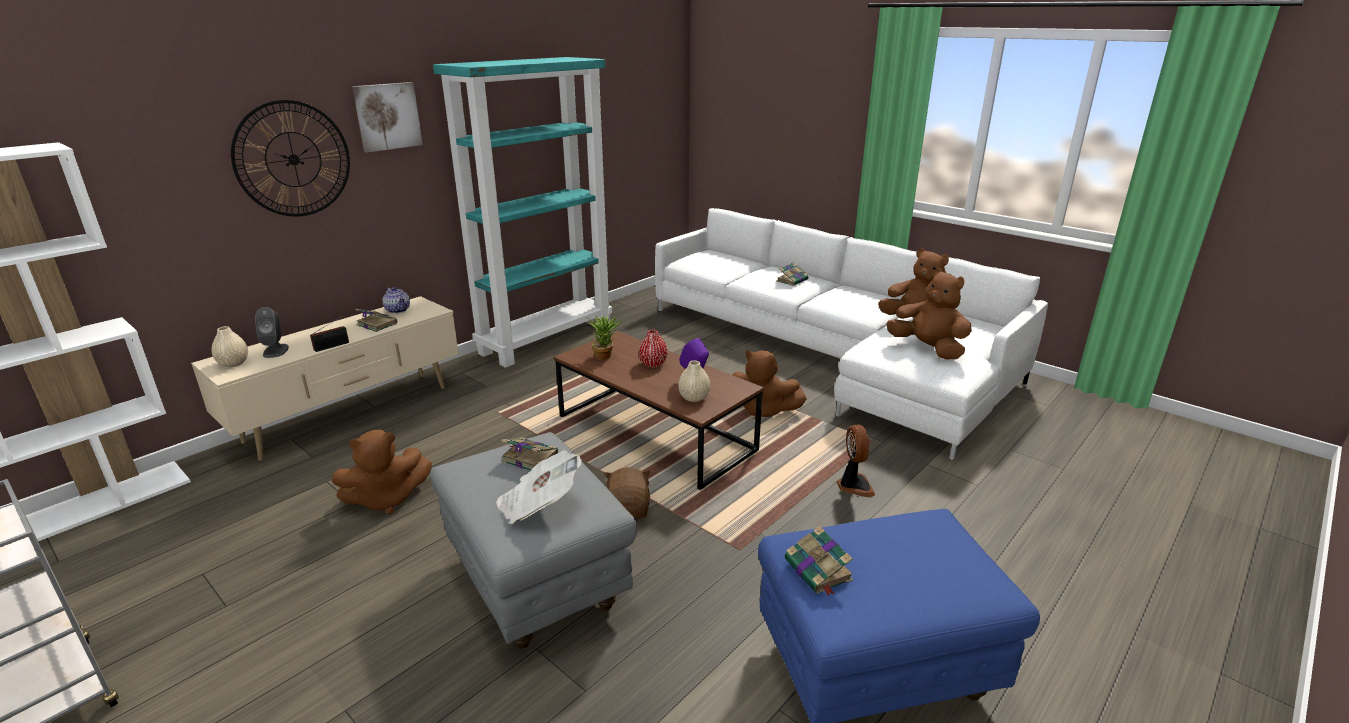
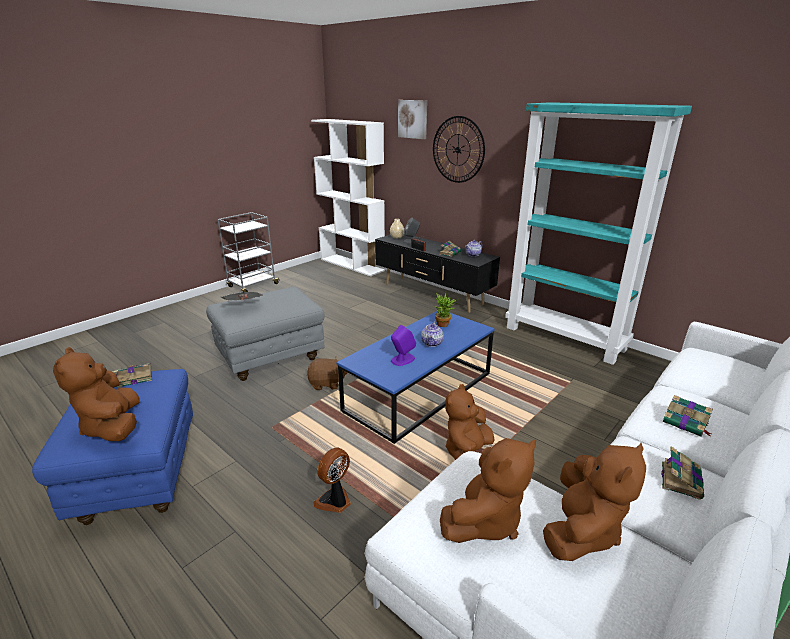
camera: 90 degrees right, 0 degrees up
(351, 414) = (432, 294): beige tv stand -> black tv stand
(386, 499) = (350, 315): brown plush toy -> brown plush toy (113, 427)
(387, 116) = (512, 135): picture -> picture (413, 119)
(529, 458) = (288, 301): book -> book (681, 479)
(653, 364) = (432, 343): red vase -> teapot
(655, 434) = (419, 392): brown coffee table -> blue coffee table
(694, 398) = (374, 359): beige vase -> none
(854, 486) = (335, 501): fan -> fan turned 135 degrees clockwise

